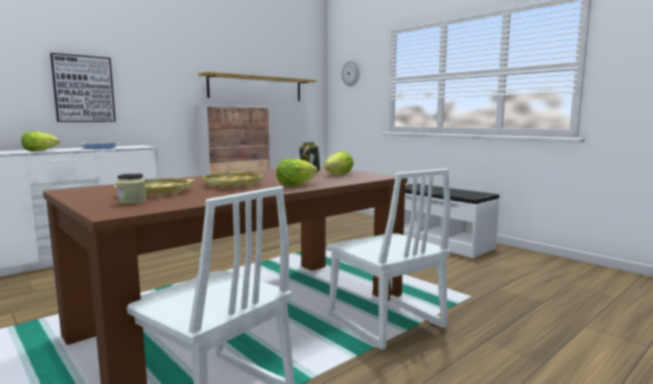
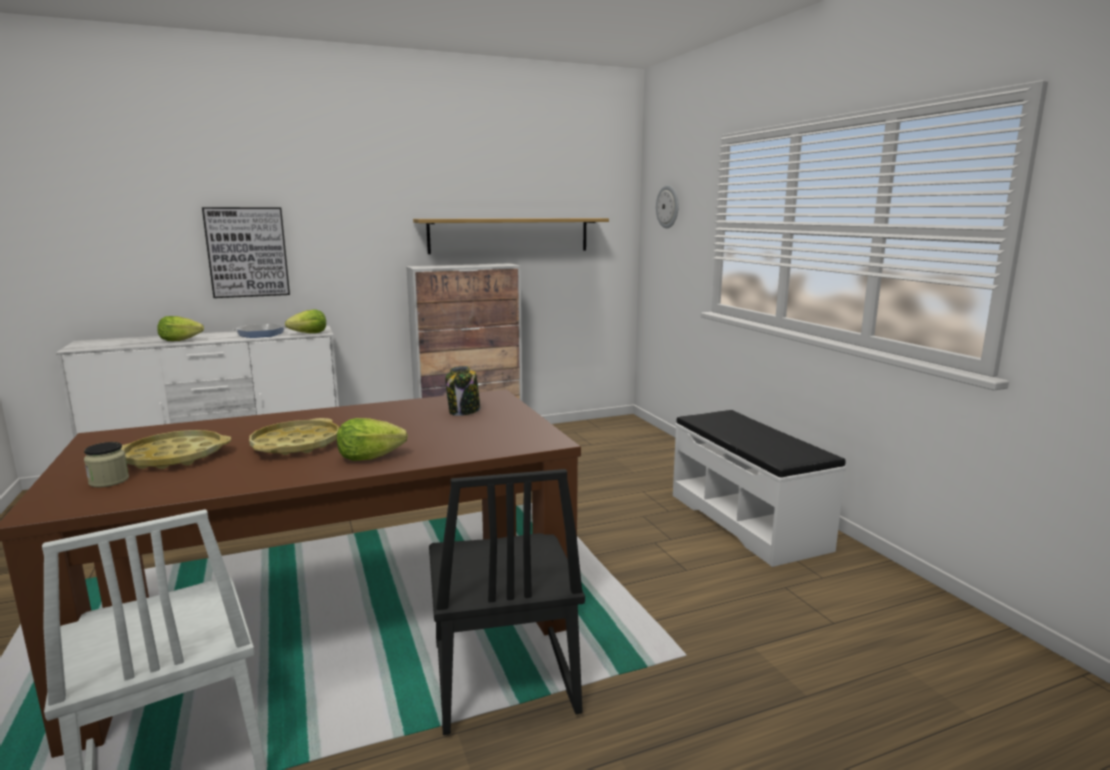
camera: 20 degrees right, 5 degrees up
(338, 175) = (485, 428): lettuce -> lettuce (309, 333)
(385, 322) = (501, 679): white chair -> black chair

